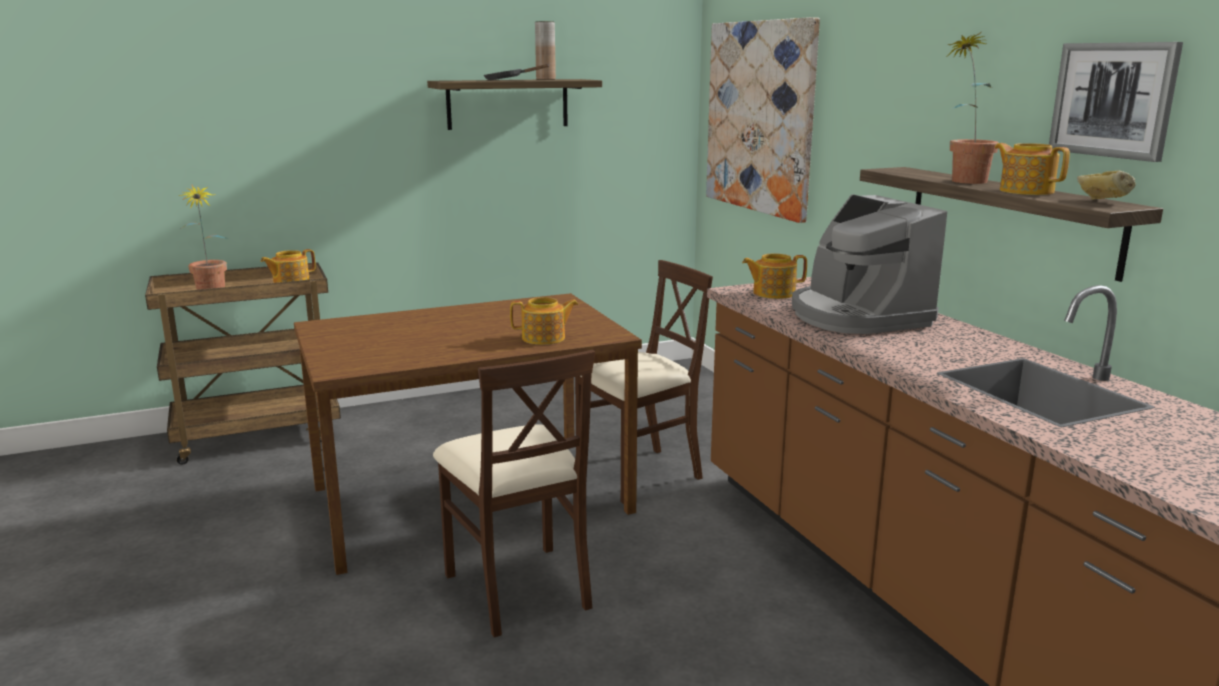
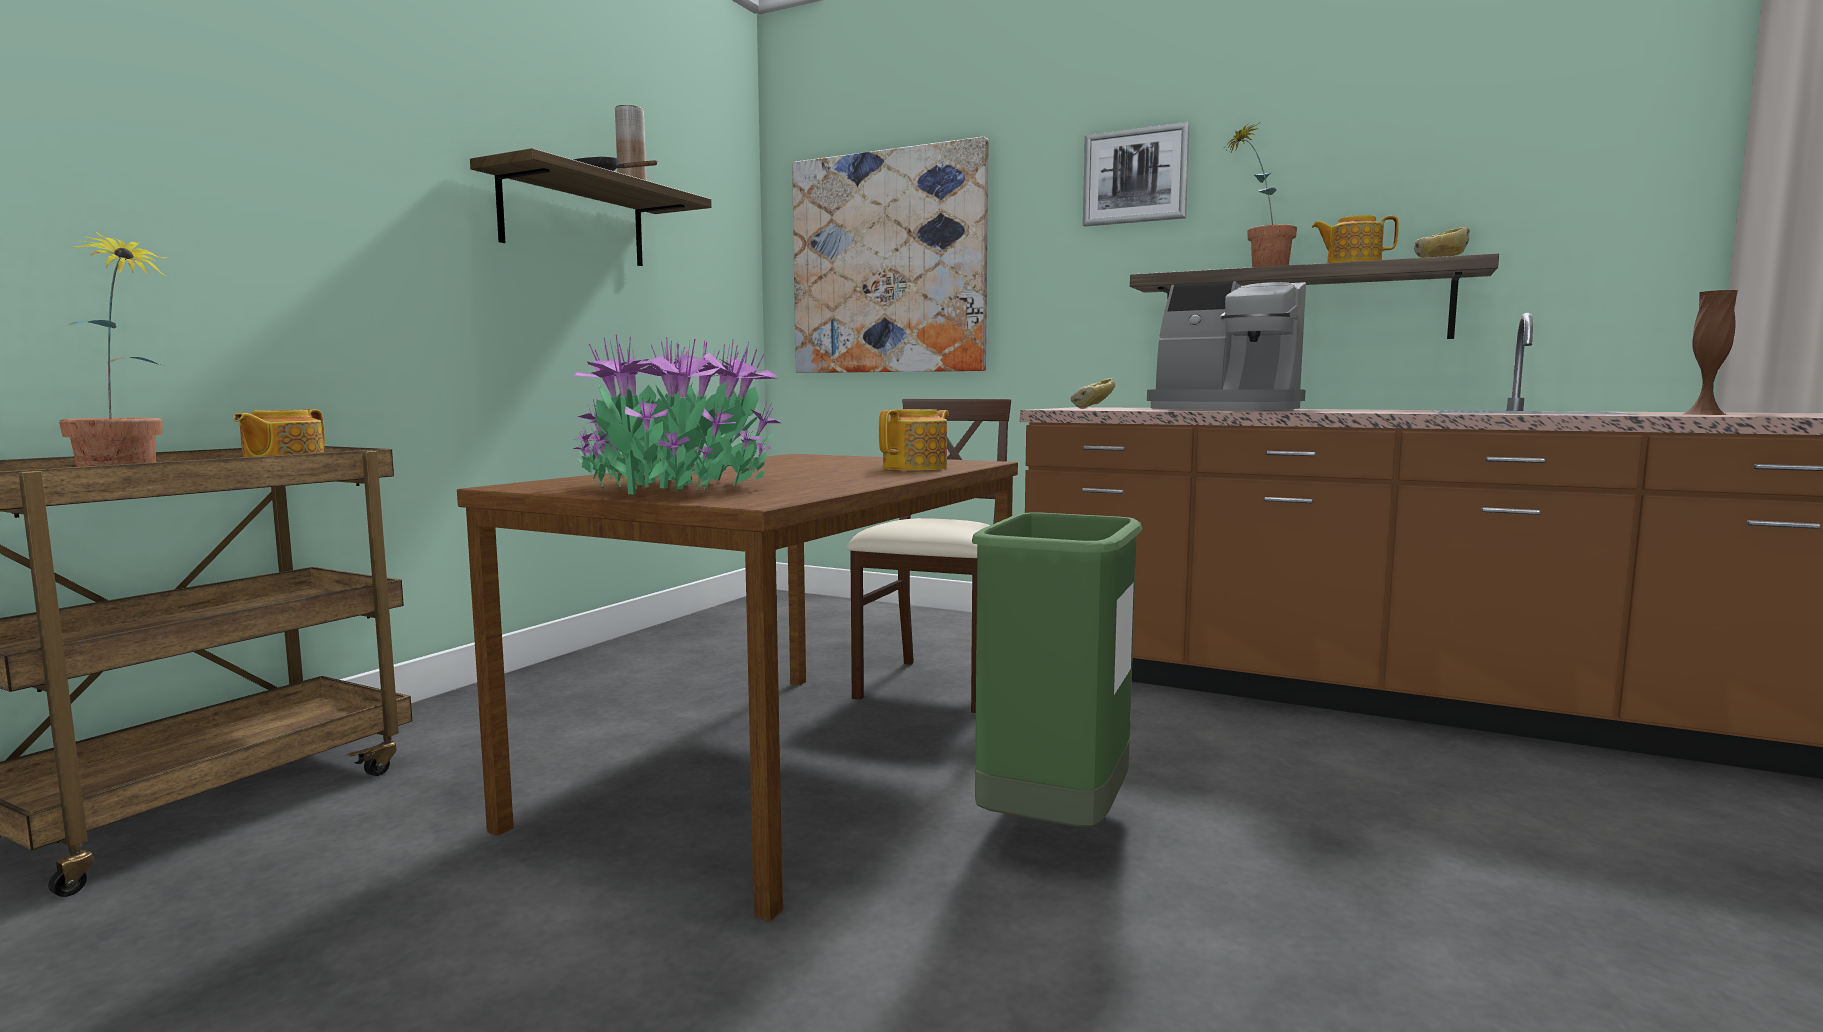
camera: 40 degrees left, 10 degrees down
(360, 343) = (676, 487): none -> potted plant
(518, 588) = (1054, 827): beige chair -> green trash can
(773, 293) = (1093, 408): teapot -> bread
(1113, 100) = (1419, 173): picture -> picture (1135, 176)
(1123, 445) = (1704, 414): none -> brown vase

